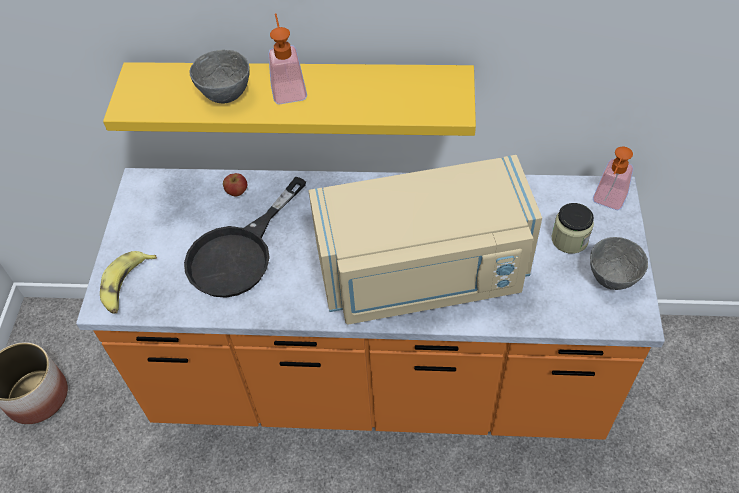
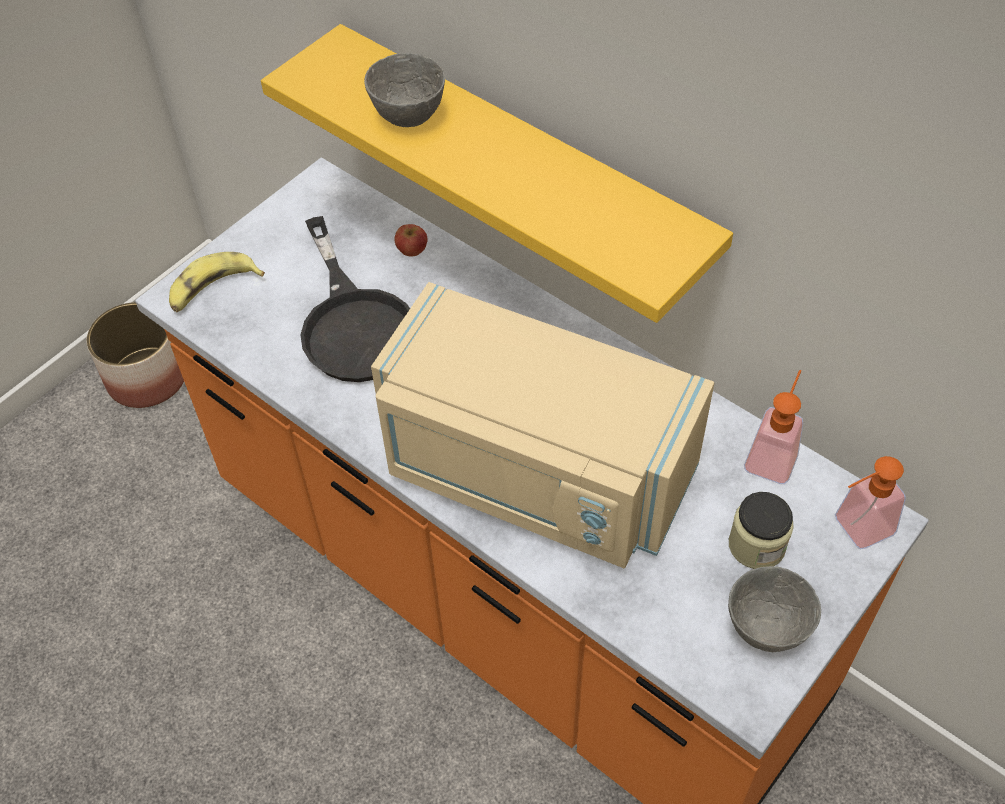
camera: 35 degrees right, 0 degrees up
(239, 253) = (354, 323): black frying pan -> black frying pan turned 90 degrees counterclockwise
(288, 87) = (483, 144): soap dispenser -> soap dispenser (773, 455)

